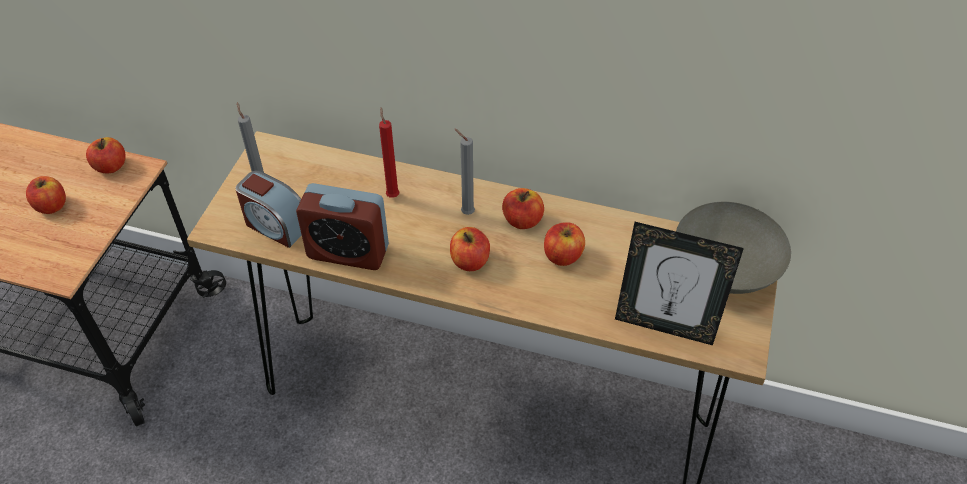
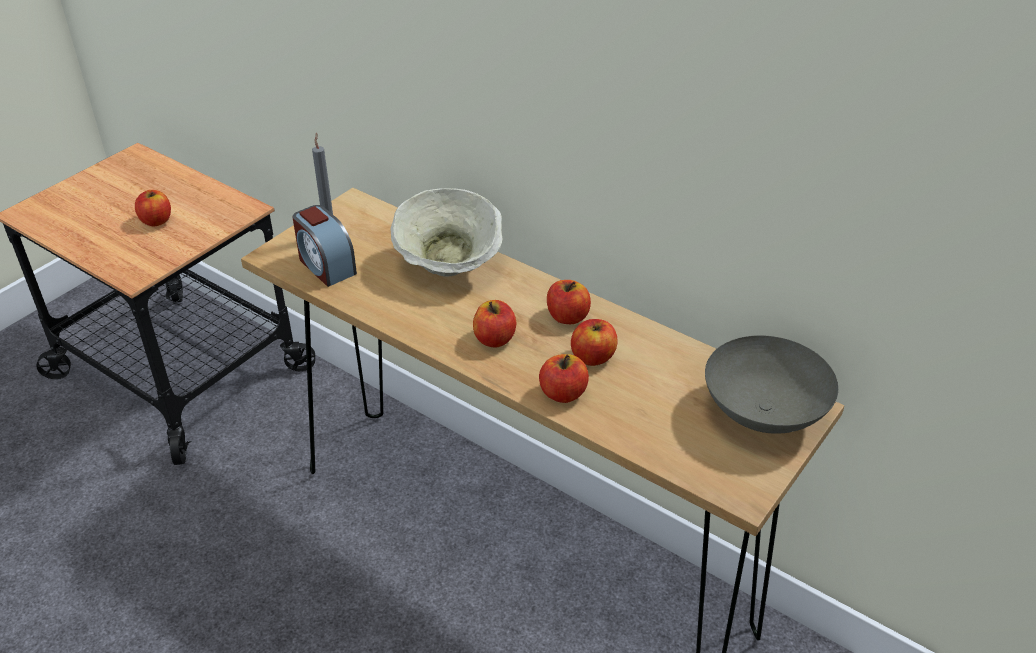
camera: 20 degrees right, 10 degrees down
(111, 166) = (223, 201): apple -> apple (563, 393)
(348, 252) = (380, 303): alarm clock -> none
(392, 194) = (449, 266): red candle -> beige bowl
(465, 212) = (513, 297): grey candle -> none
(664, 325) = (669, 447): picture frame -> none

